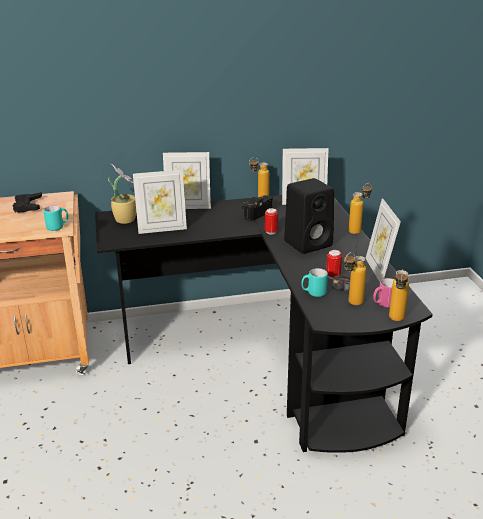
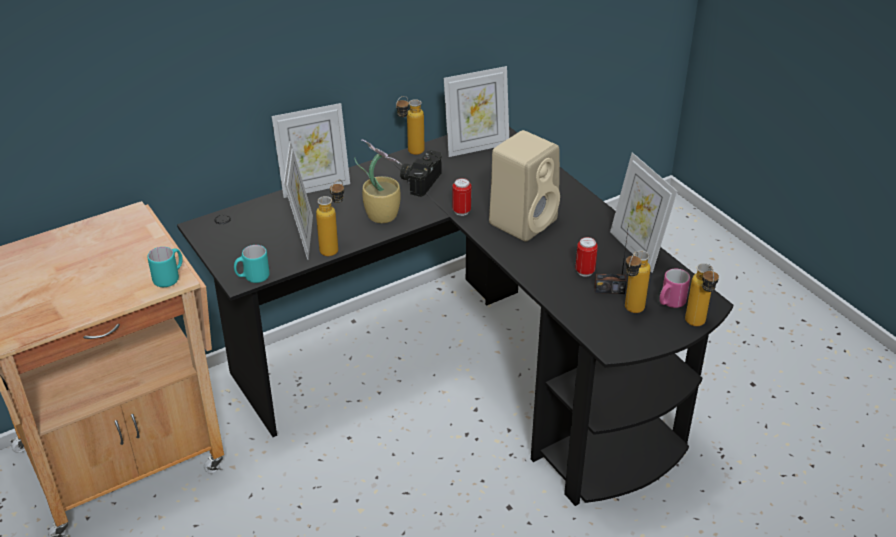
camera: 20 degrees left, 10 degrees up
(28, 206) = (90, 245): black game controller -> none
(125, 219) = (236, 230): potted plant -> potted plant (381, 214)
(162, 229) = (302, 237): picture frame -> picture frame turned 60 degrees counterclockwise
(309, 243) = (524, 220): black speaker -> beige speaker
(313, 293) = (575, 305): turquoise mug -> turquoise mug (252, 277)
(358, 230) = (577, 185): bottle -> bottle (334, 247)

